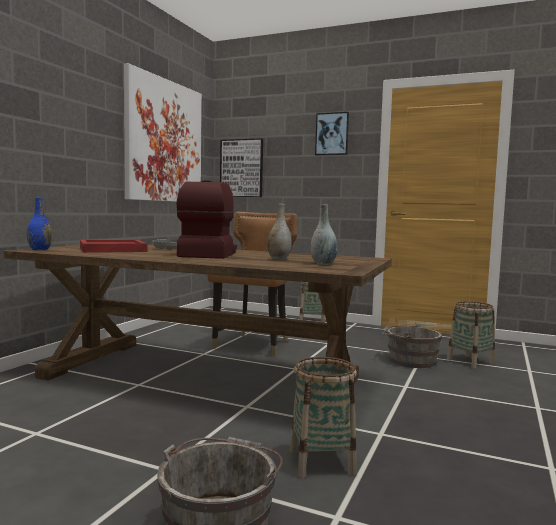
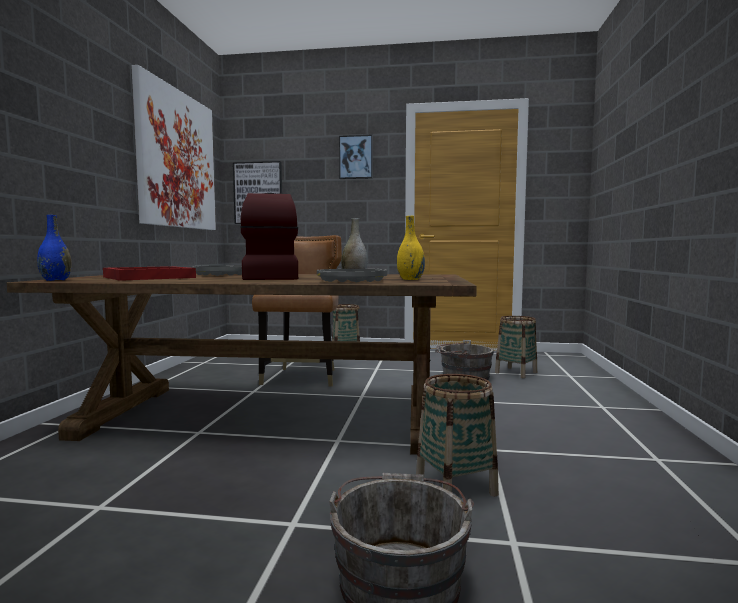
camera: 15 degrees left, 0 degrees up
(265, 263) = (352, 281): none -> grey tray
(323, 264) = (410, 279): grey vase -> yellow vase

